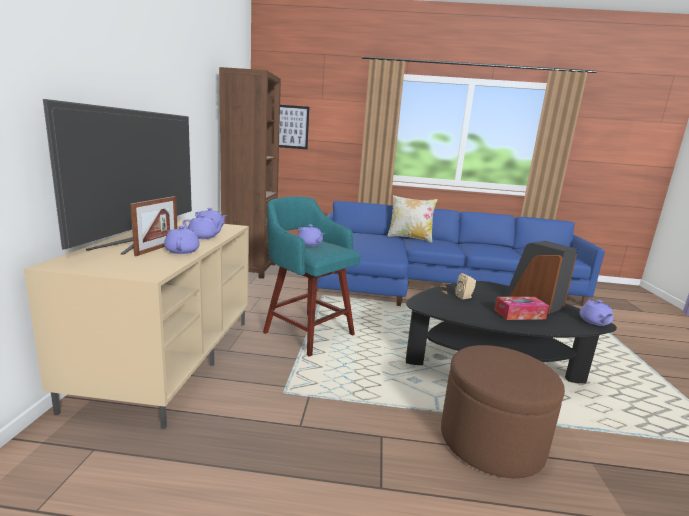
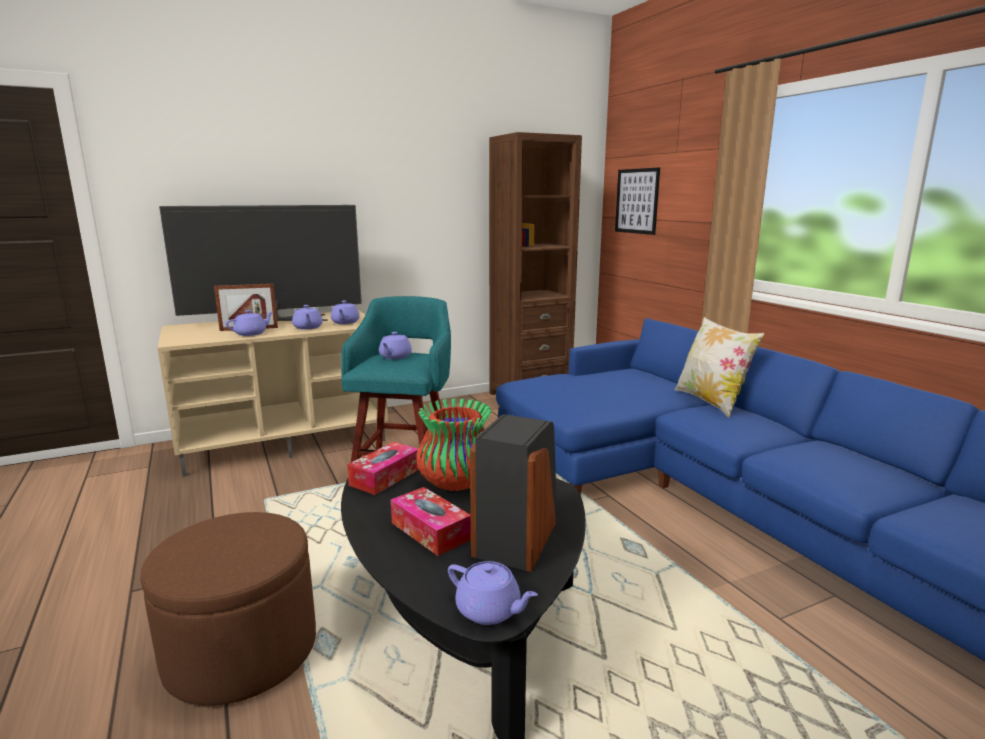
camera: 60 degrees right, 0 degrees up
(445, 308) = (385, 477): none -> tissue box
(465, 297) = (456, 482): beige speaker -> vase
(594, 322) = (490, 610): purple teapot -> purple teapot turned 120 degrees counterclockwise

